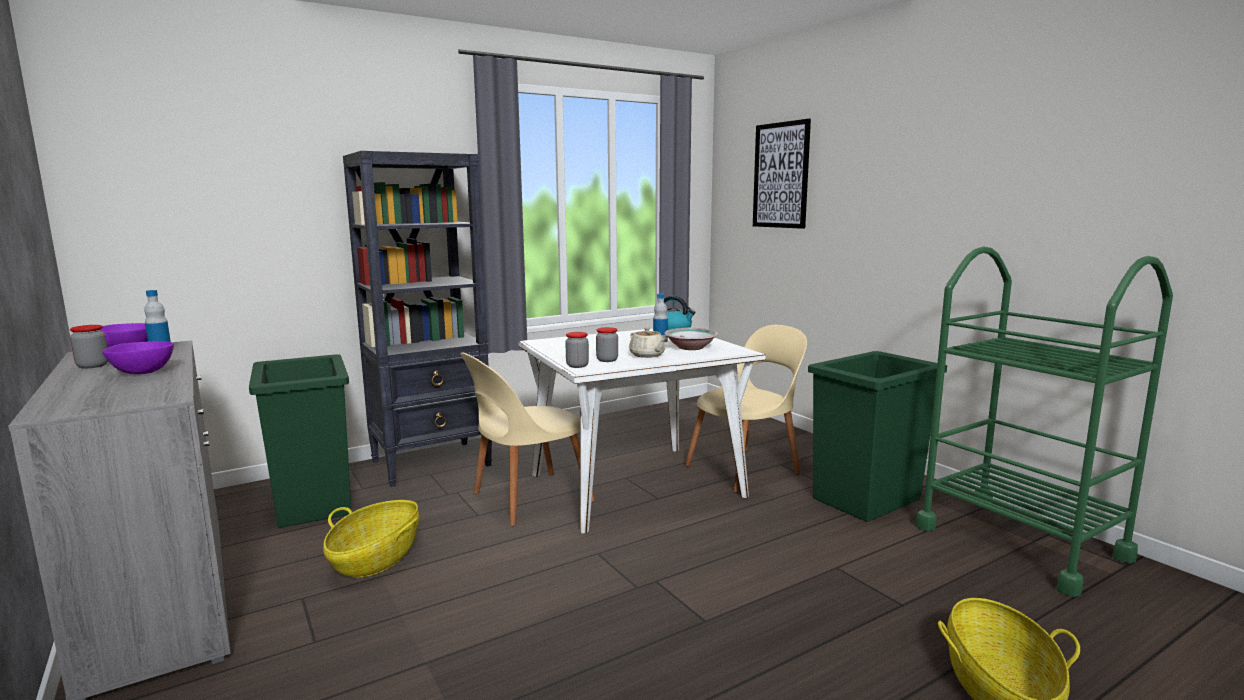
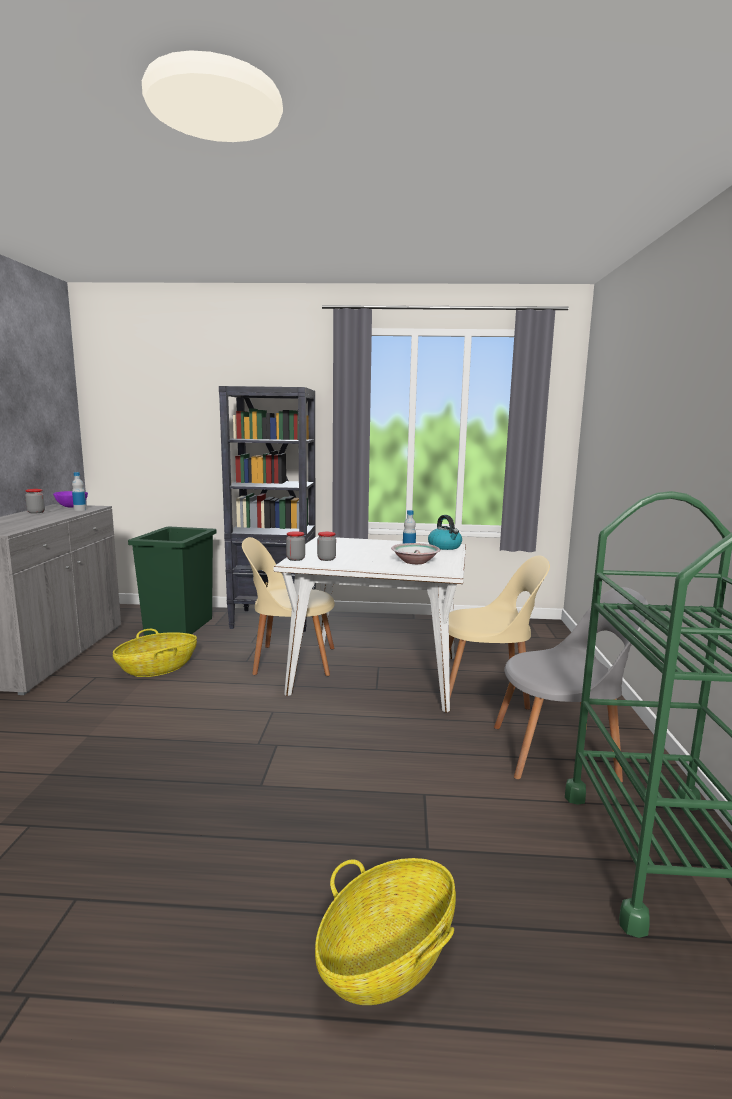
camera: 35 degrees right, 0 degrees up
(143, 373) = (39, 519): purple bowl -> none
(647, 355) = (364, 561): beige teapot -> none
(781, 175) = (615, 405): picture -> none
(868, 499) = (560, 752): green trash can -> grey chair

